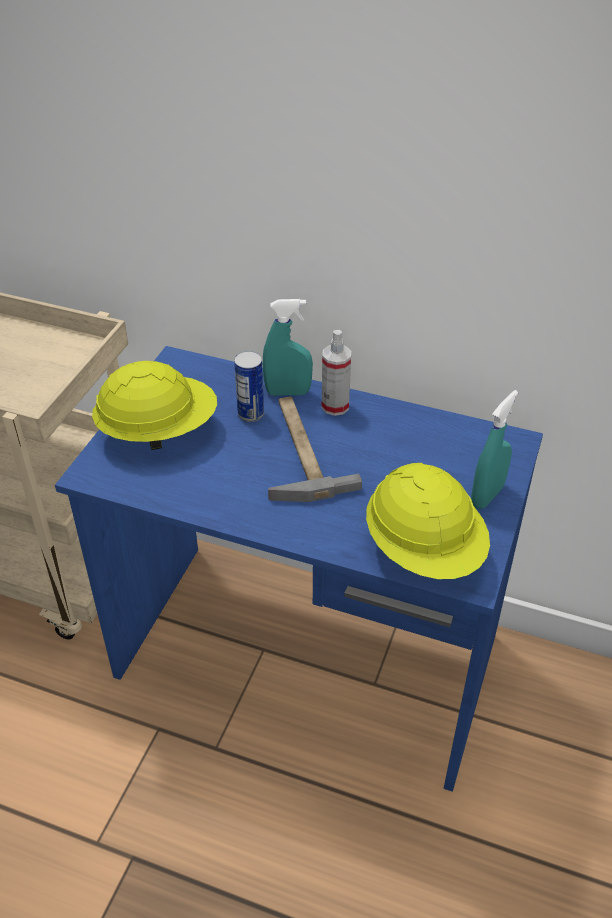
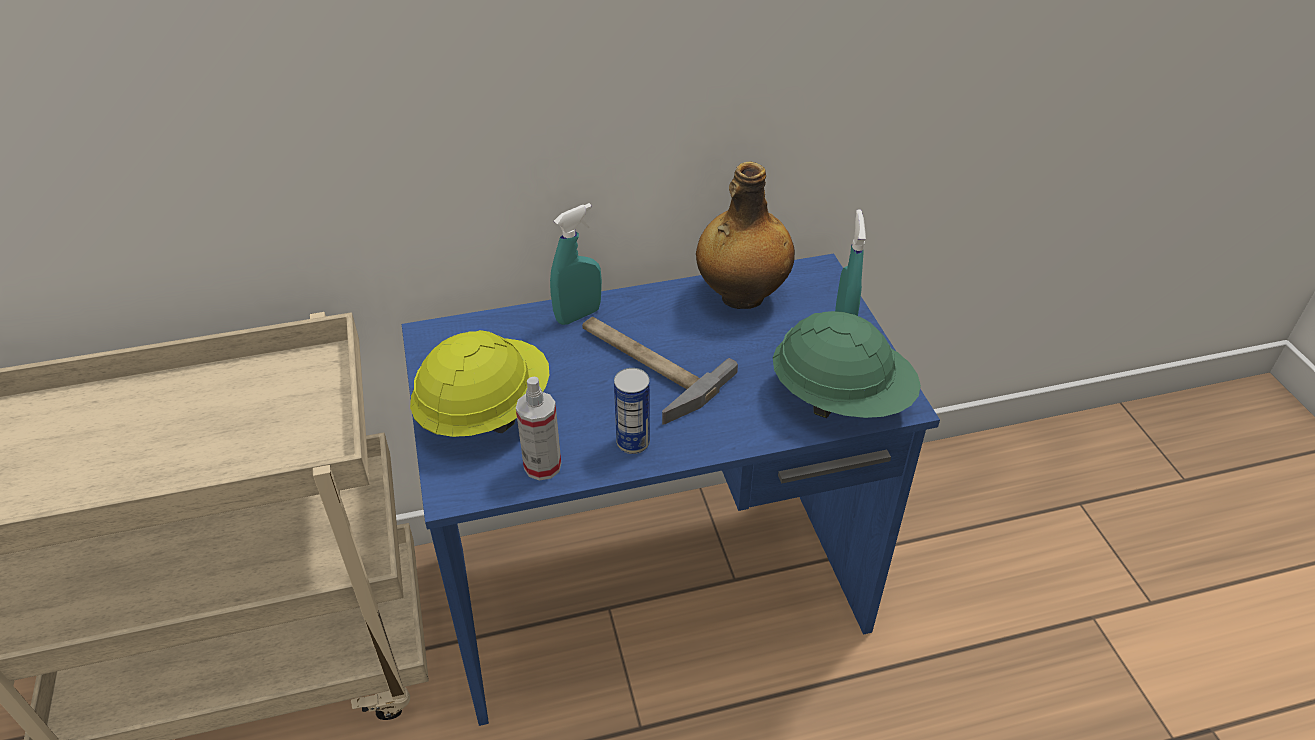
camera: 35 degrees left, 0 degrees up
(251, 414) = (563, 352): can -> can (633, 442)
(335, 406) = (636, 308): spray bottle -> spray bottle (542, 466)
(424, 550) = (841, 399): yellow hard hat -> green hard hat
(425, 433) = (741, 297): none -> bottle

